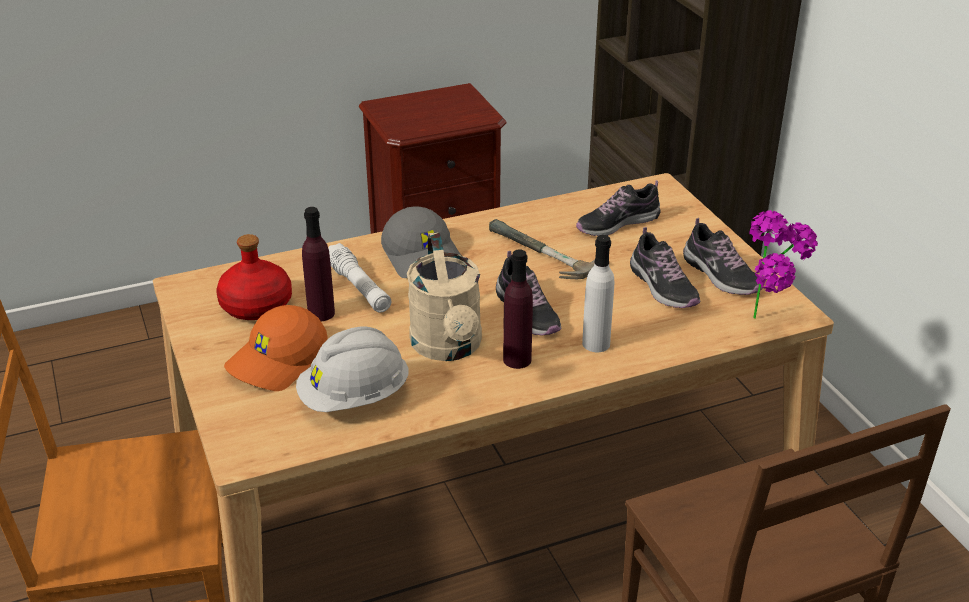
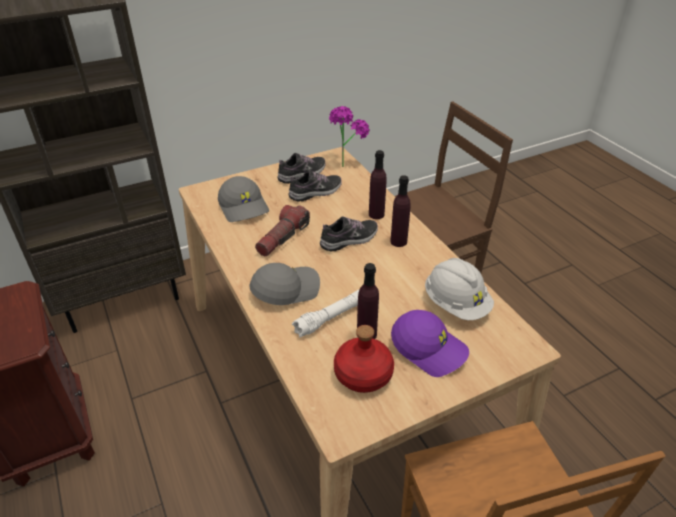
camera: 95 degrees left, 5 degrees up
(278, 361) = (429, 348): orange cap -> purple cap
(449, 347) = (393, 269): beige watering can -> none
(537, 255) = (283, 238): hammer -> flashlight
(596, 344) = (376, 214): white bottle -> purple bottle
(617, 224) = (244, 207): shoe -> grey cap

